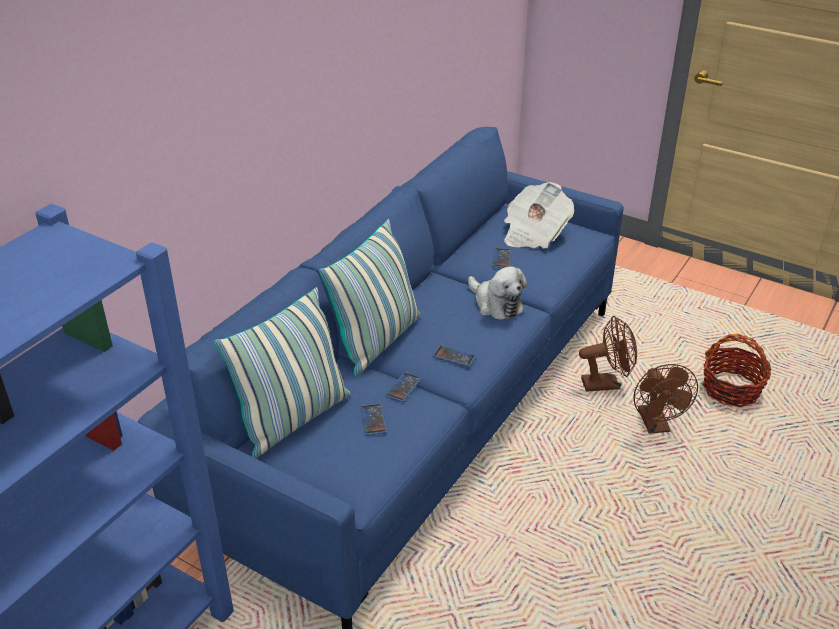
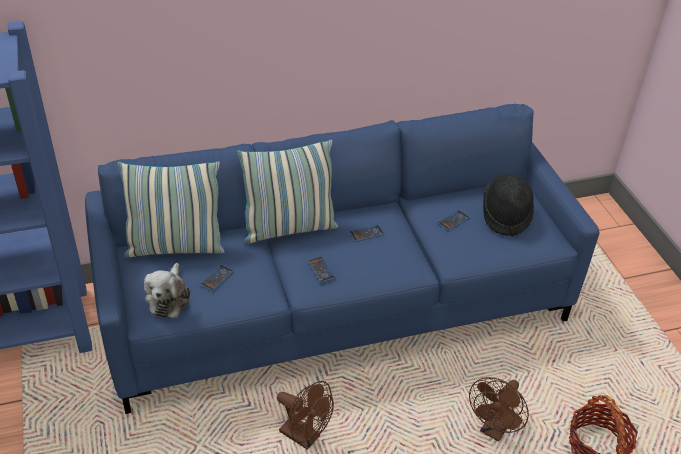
camera: 40 degrees right, 5 degrees up
(403, 387) = (262, 269): phone -> phone (366, 233)
(496, 304) = (402, 251): plush toy -> plush toy (168, 298)
(534, 233) = (506, 215): newspaper -> black hat
(606, 384) = (497, 373): brown fan -> brown fan (305, 437)

